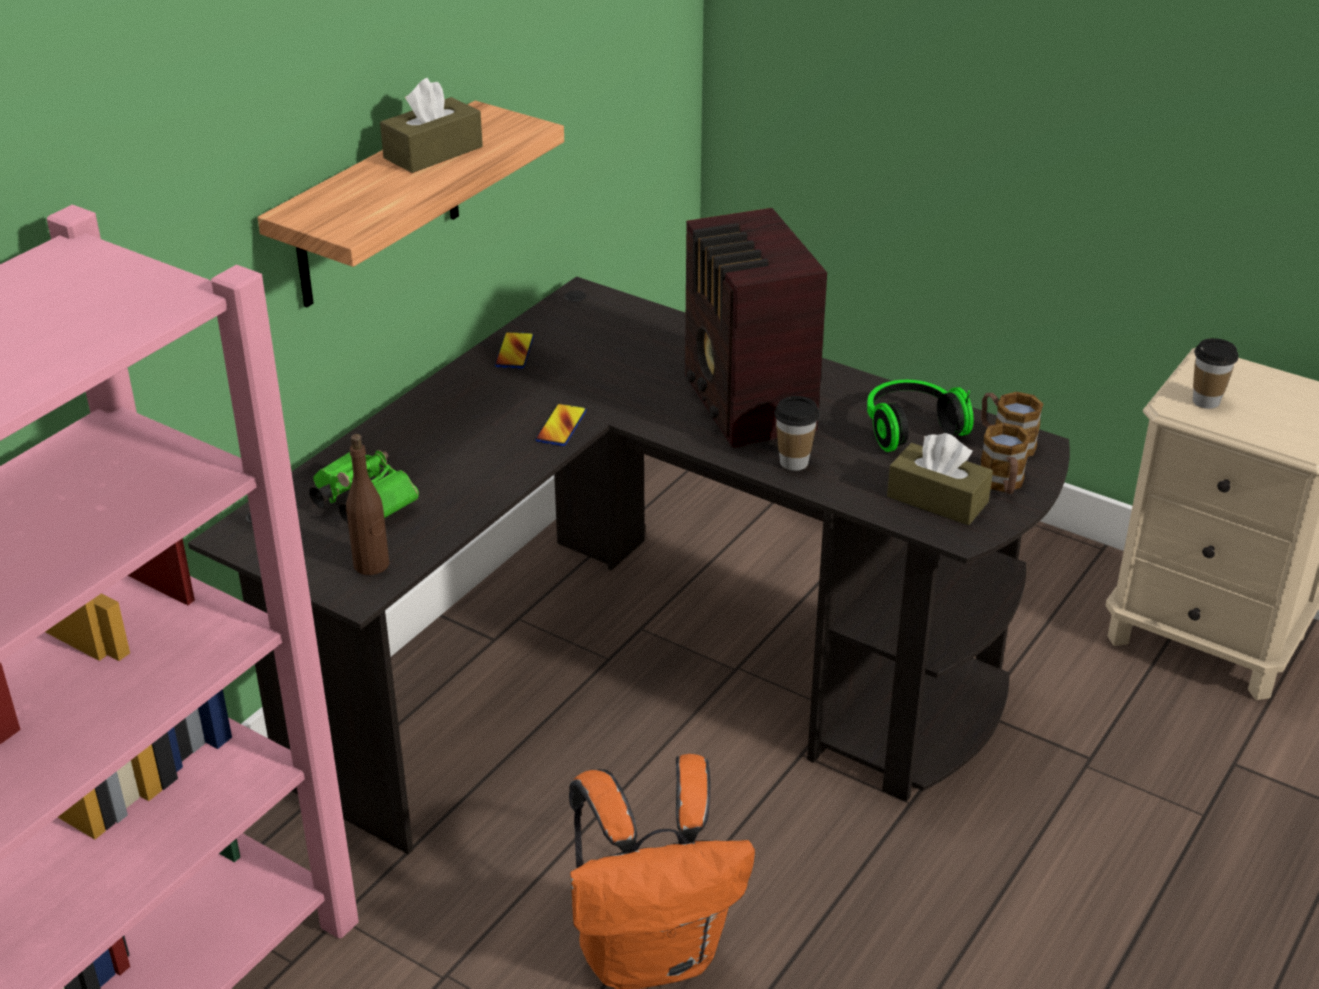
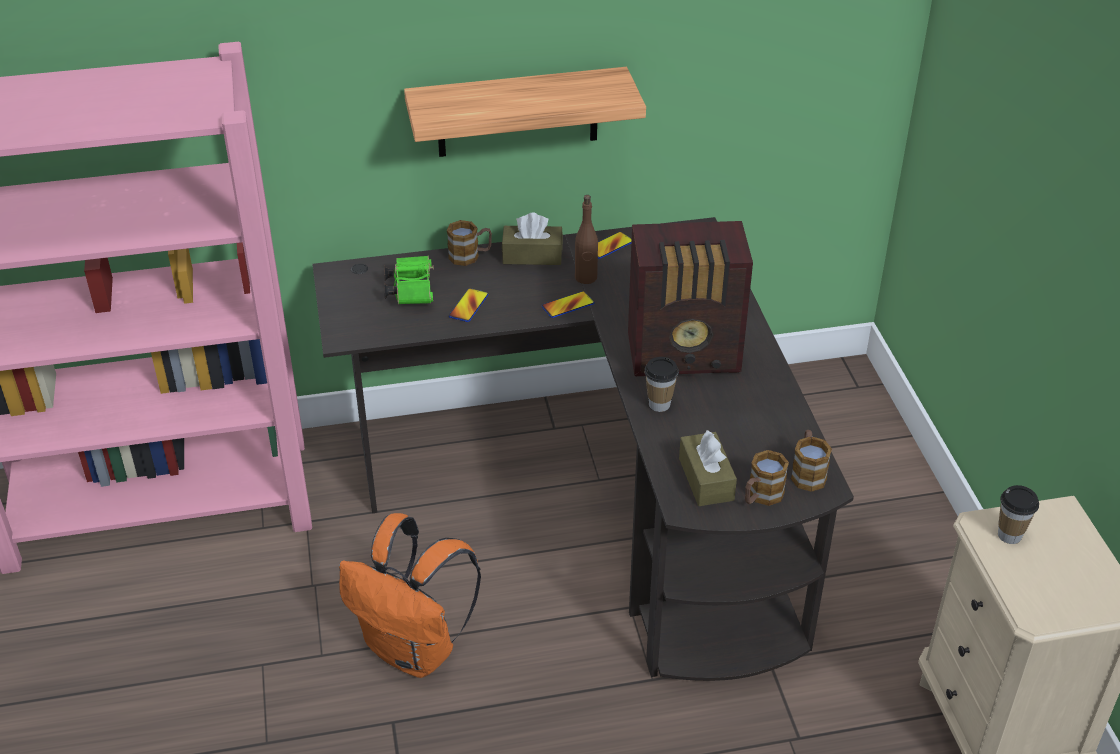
camera: 45 degrees right, 5 degrees up
(371, 565) = (369, 326): brown bottle -> brown bottle (586, 278)
(376, 436) = (470, 256): none -> mug
(433, 152) = (547, 90): brown tissue box -> brown tissue box (532, 255)
(455, 483) = (468, 306): none -> phone
(747, 406) = (686, 355): radio -> radio turned 120 degrees counterclockwise
(910, 428) = (762, 426): headphones -> none

